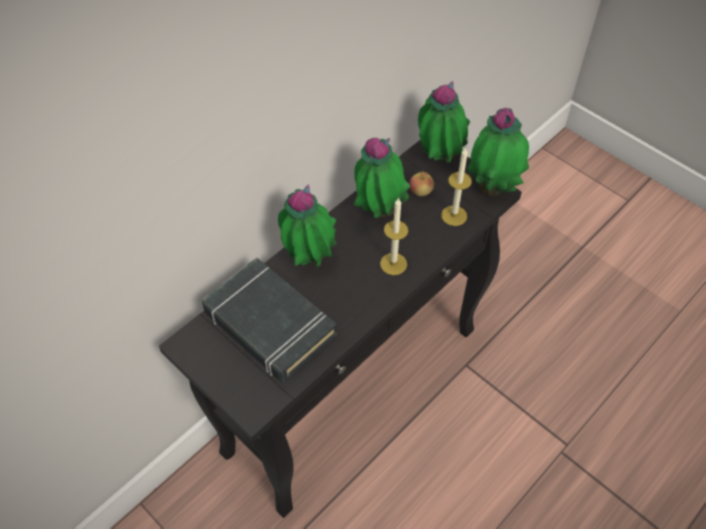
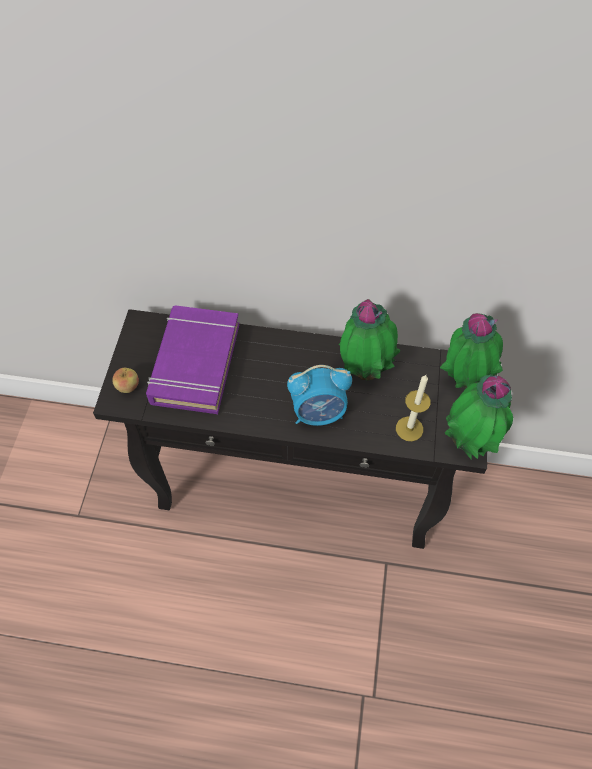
camera: 55 degrees right, 5 degrees up
(269, 324) = (195, 363): black book -> purple book
(308, 259) = (275, 351): potted plant -> none
(393, 264) = (319, 412): candle -> alarm clock
(420, 192) = (413, 388): apple -> apple (128, 386)

